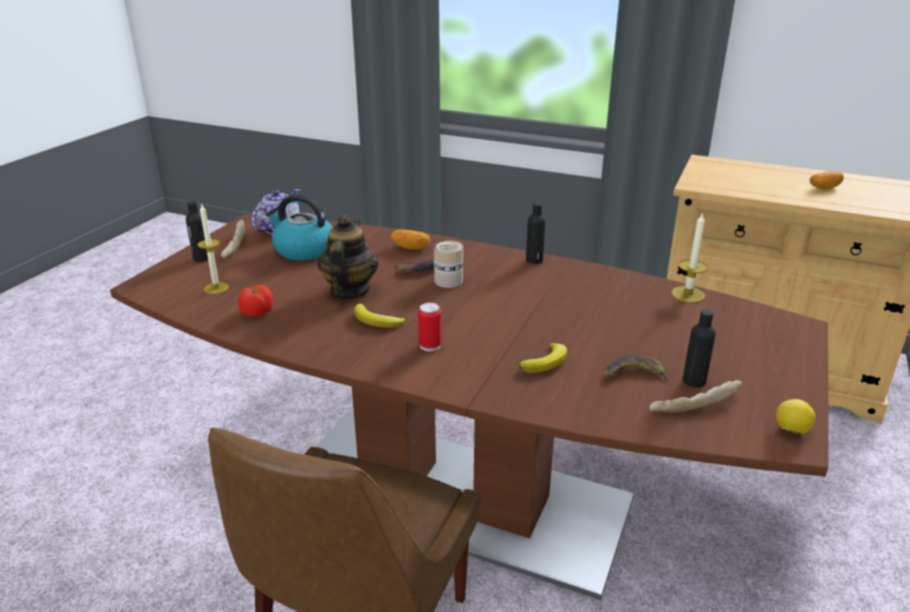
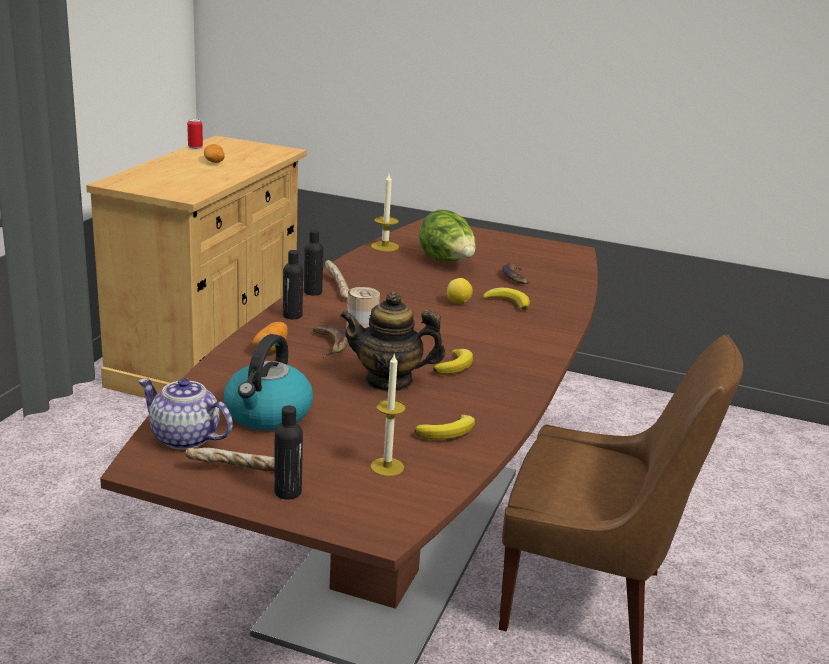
camera: 95 degrees left, 5 degrees down
(256, 312) = (448, 432): tomato -> banana
(430, 345) = (495, 343): can -> can (195, 148)
(660, 330) = (447, 262): none -> lettuce
(693, 404) = (547, 266): bread -> bread (336, 287)
(694, 381) = (517, 262): black bottle -> black bottle (292, 315)
(791, 430) = (564, 248): lemon -> lemon (458, 303)

